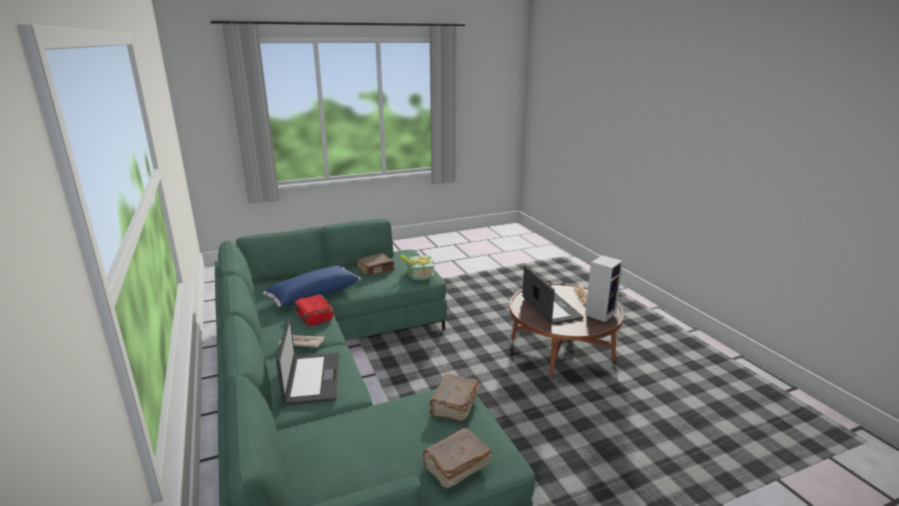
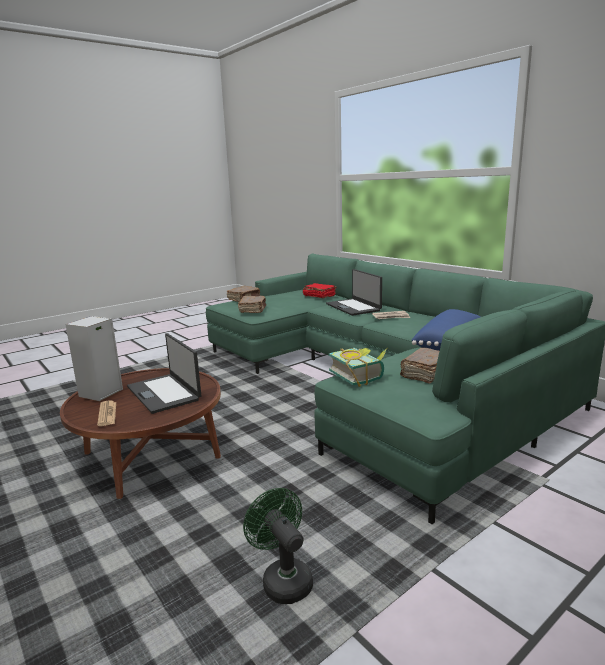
camera: 165 degrees right, 5 degrees down
(314, 317) = (411, 328): red book -> red book (319, 296)
(486, 287) = (283, 579): none -> green fan

